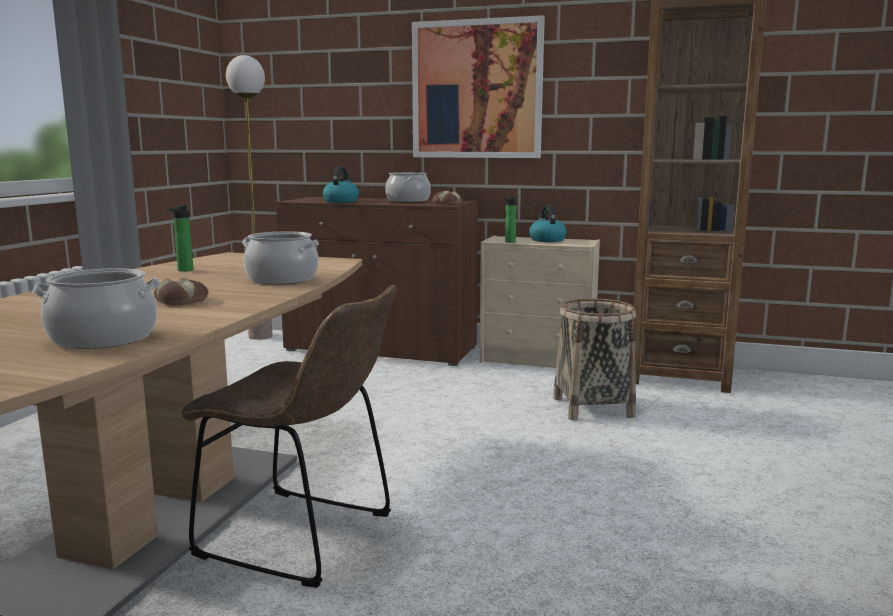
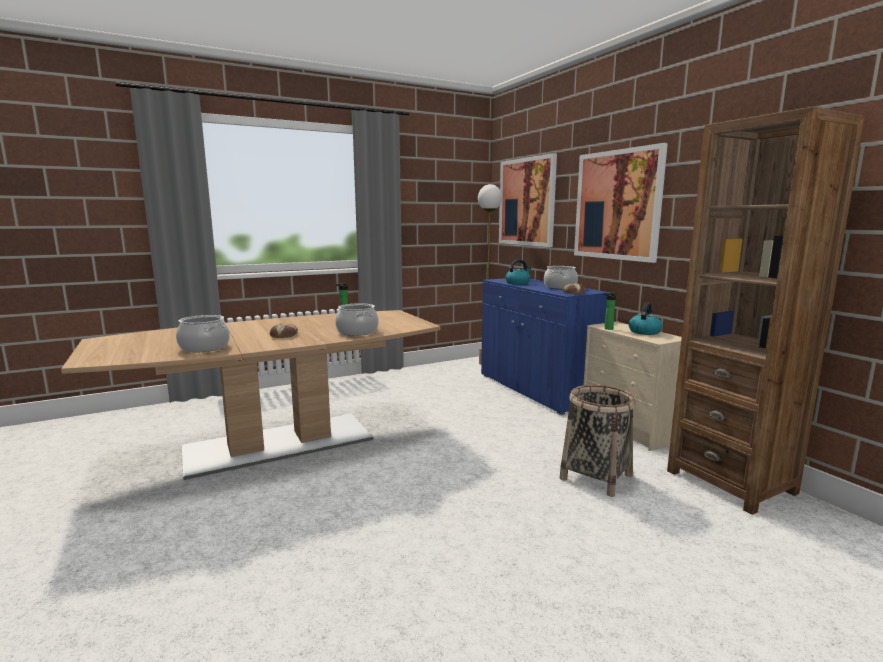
camera: 45 degrees right, 0 degrees up
(304, 537) = (306, 478): brown chair -> none
(308, 85) = (527, 202): none -> picture
(380, 349) = (536, 389): brown cabinet -> blue cabinet

